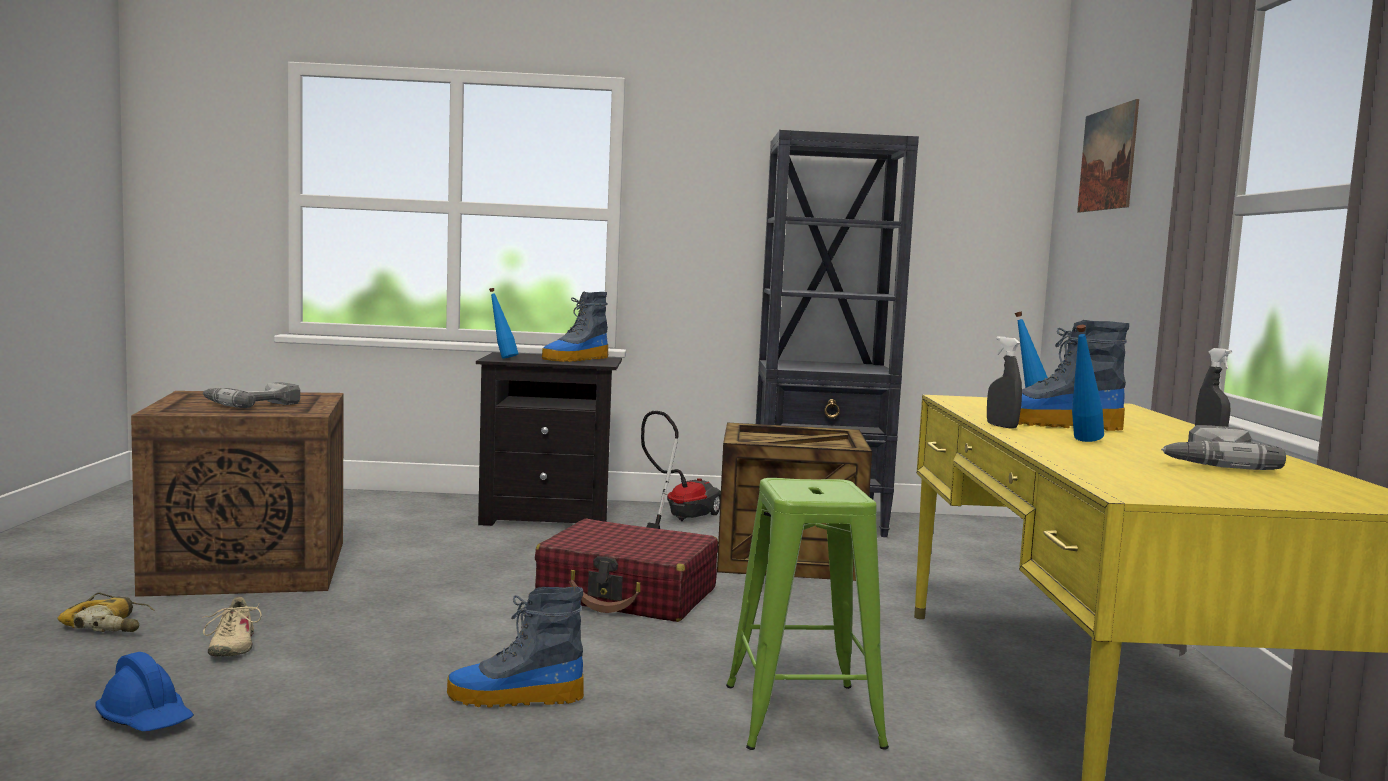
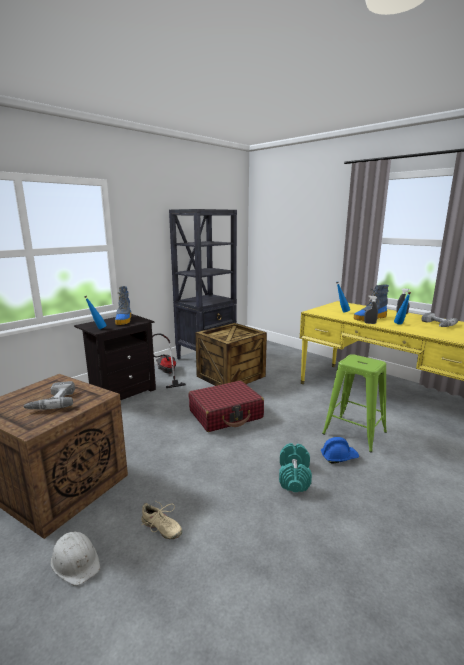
camera: 45 degrees left, 10 degrees up
(111, 624) = (76, 561): power drill -> white hard hat
(146, 719) = (224, 587): blue hard hat -> blue hard hat (339, 457)
(513, 697) = (294, 476): boot -> turquoise dumbbell
(1107, 159) = (287, 216): picture -> none

